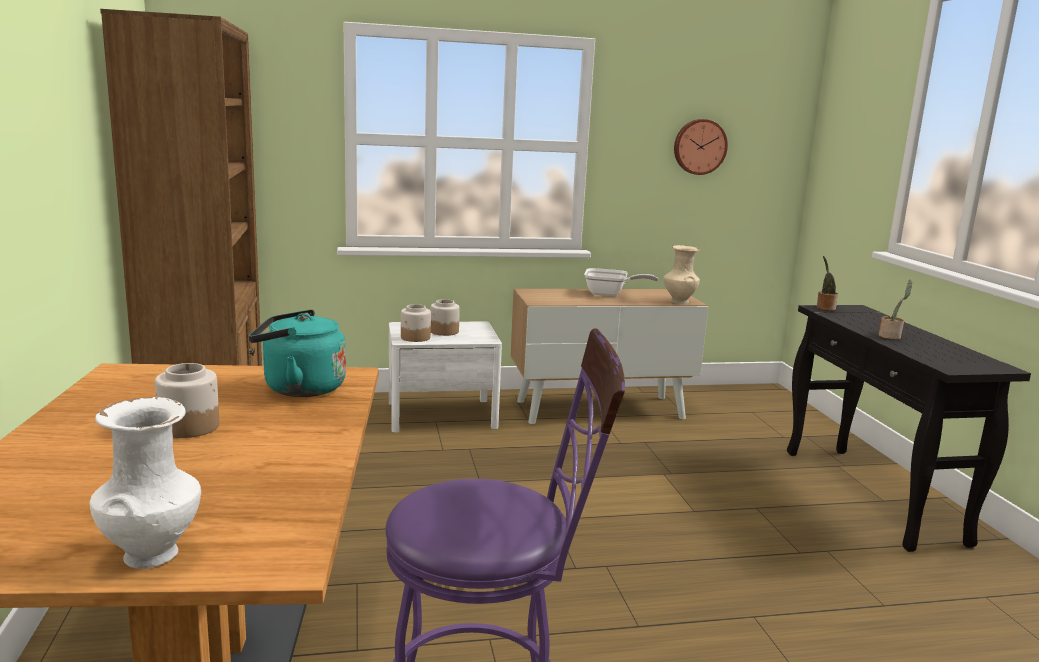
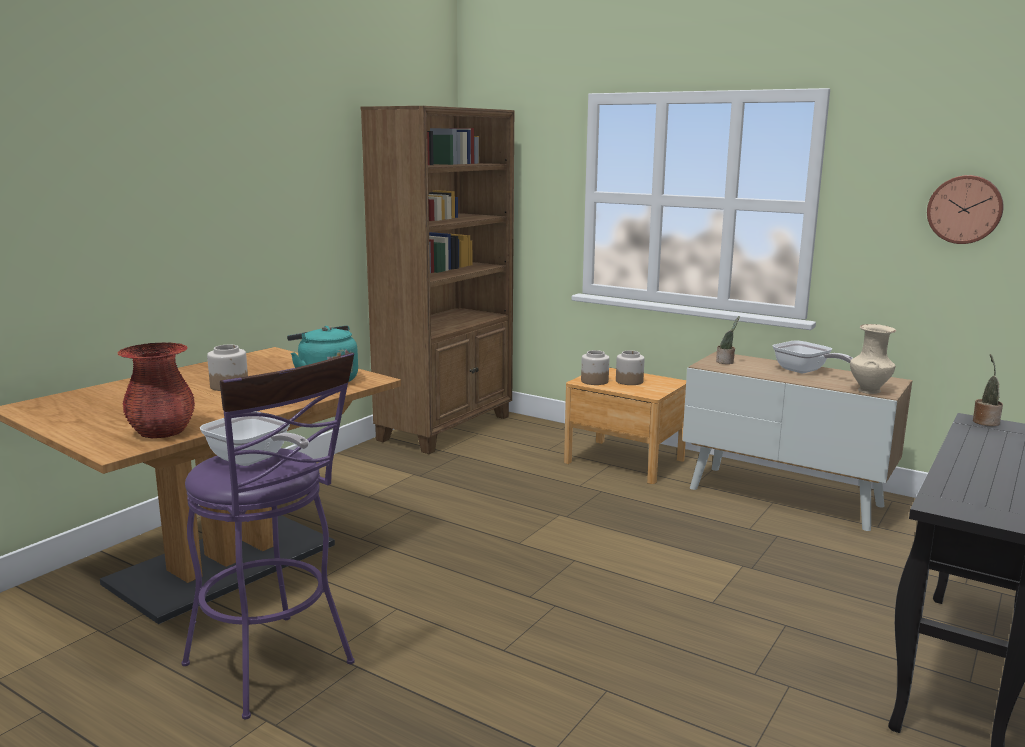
camera: 45 degrees right, 0 degrees up
(152, 553) = (89, 431): white vase -> none
(276, 514) = (162, 432): none -> red vase
(441, 415) = (624, 461): white nightstand -> brown nightstand
(475, 505) = (254, 460): none -> frying pan
(891, 336) = (975, 463): potted plant -> potted plant (726, 362)

